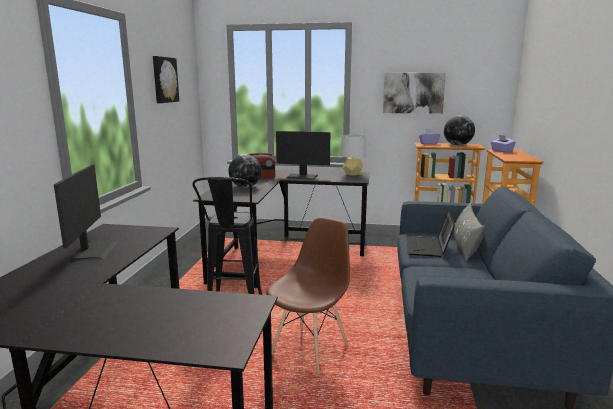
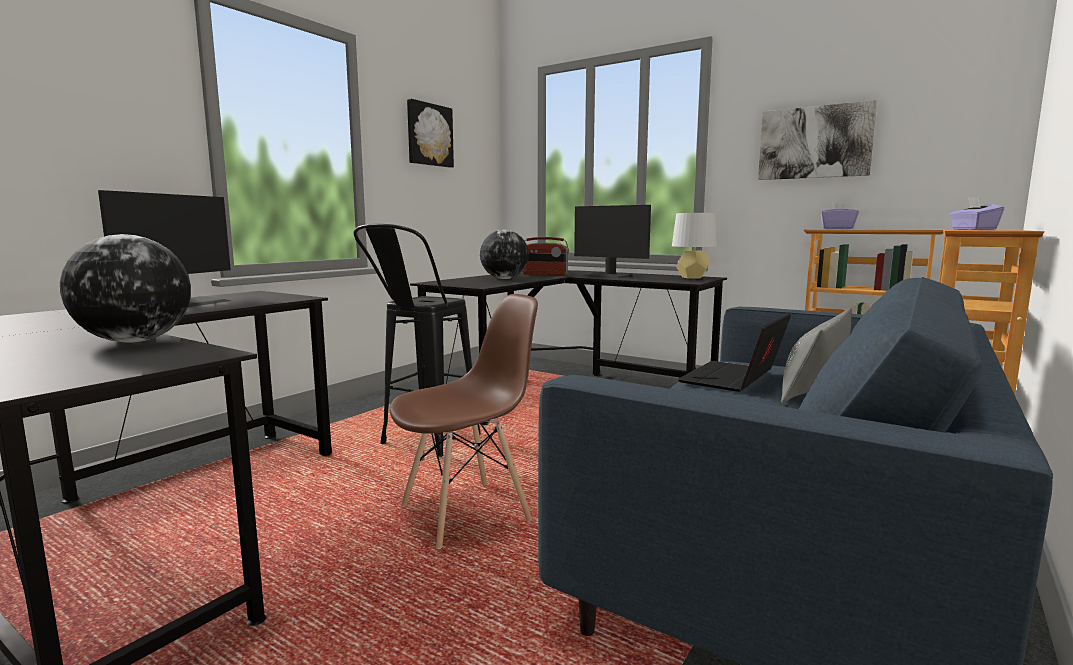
camera: 25 degrees right, 5 degrees down
(457, 145) = (891, 229): globe -> globe (135, 341)

